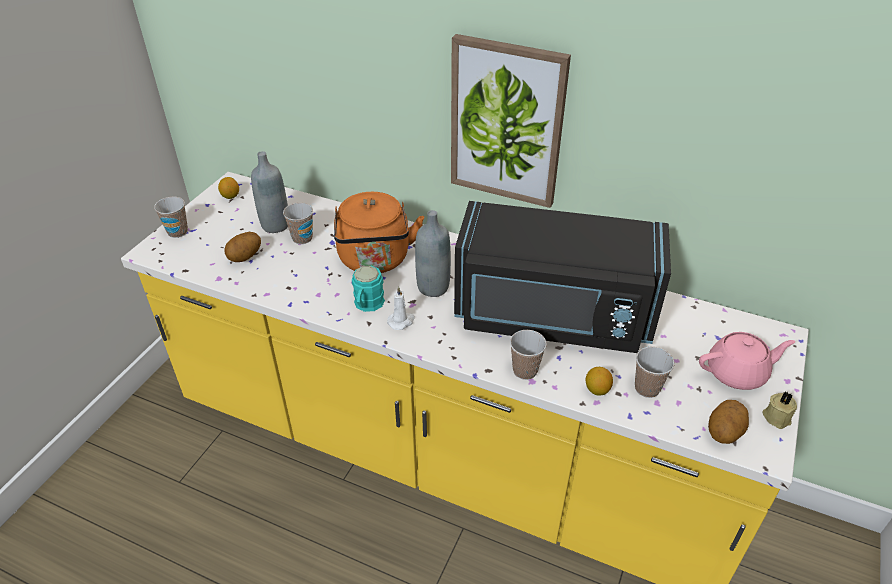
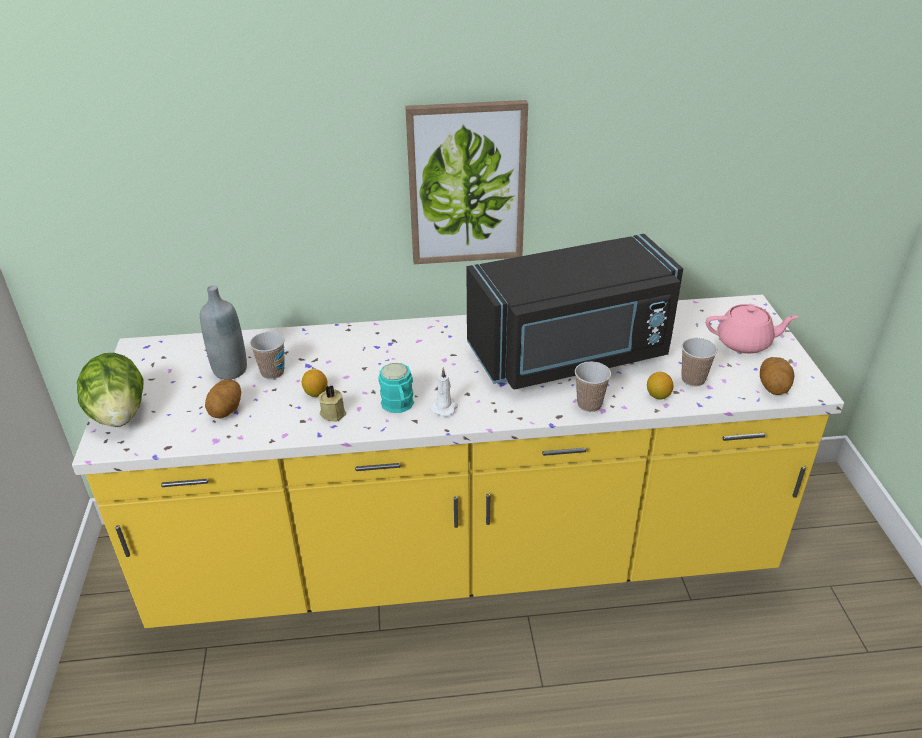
camera: 30 degrees left, 5 degrees down
(177, 232) = (119, 414): cup -> lettuce
(230, 196) = (149, 360): lemon -> lemon (315, 393)
(375, 261) = (368, 366): orange kettle -> none
(433, 287) = (446, 369): grey bottle -> none
(737, 373) = (744, 343): pink teapot -> pink teapot turned 45 degrees clockwise
(777, 417) = (797, 362): beige candle -> beige candle (333, 413)

